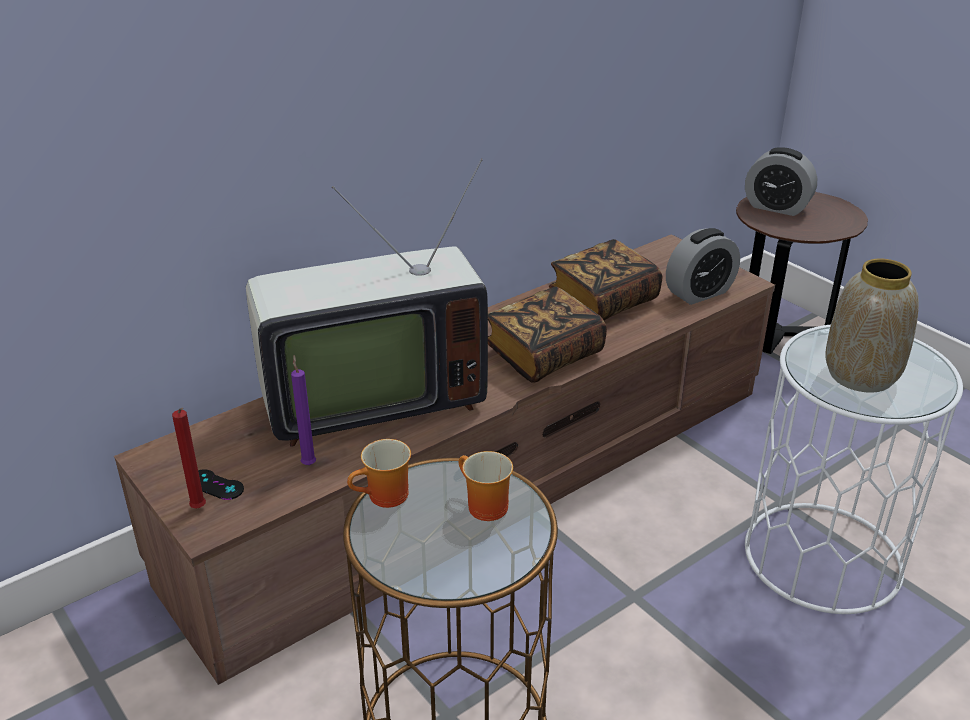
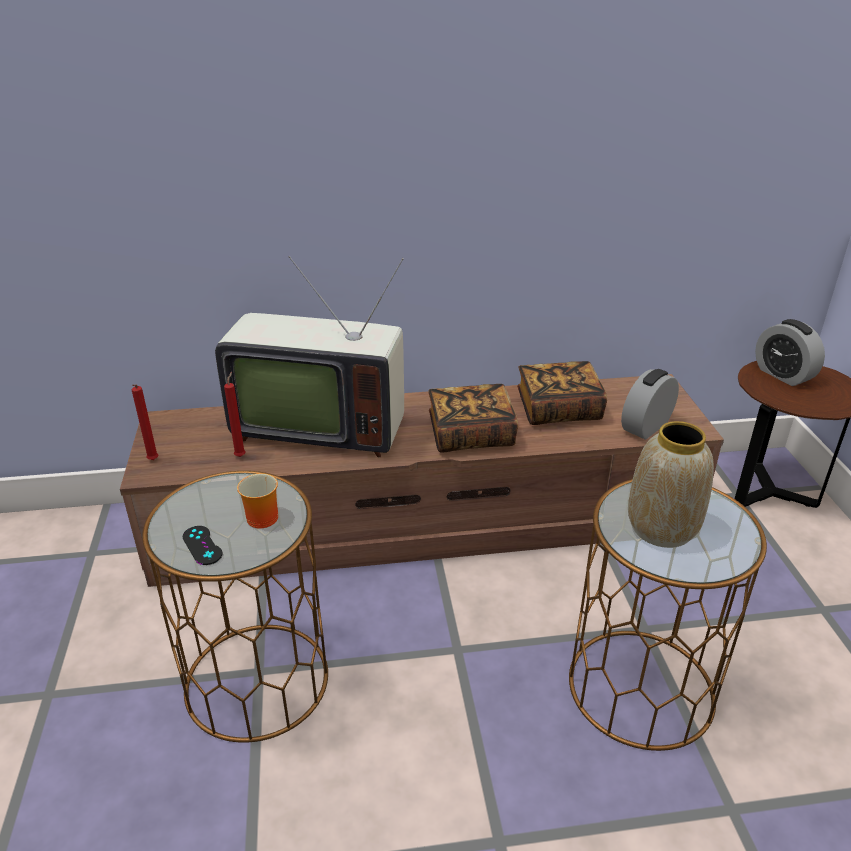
camera: 30 degrees right, 0 degrees up
(215, 485) = (176, 449): black game controller -> black game controller (202, 545)
(308, 463) = (241, 455): purple candle -> red candle
(385, 498) = (208, 487): mug -> none
(699, 293) = (646, 426): alarm clock -> alarm clock turned 135 degrees clockwise
(823, 557) = (641, 688): white side table -> brown side table

